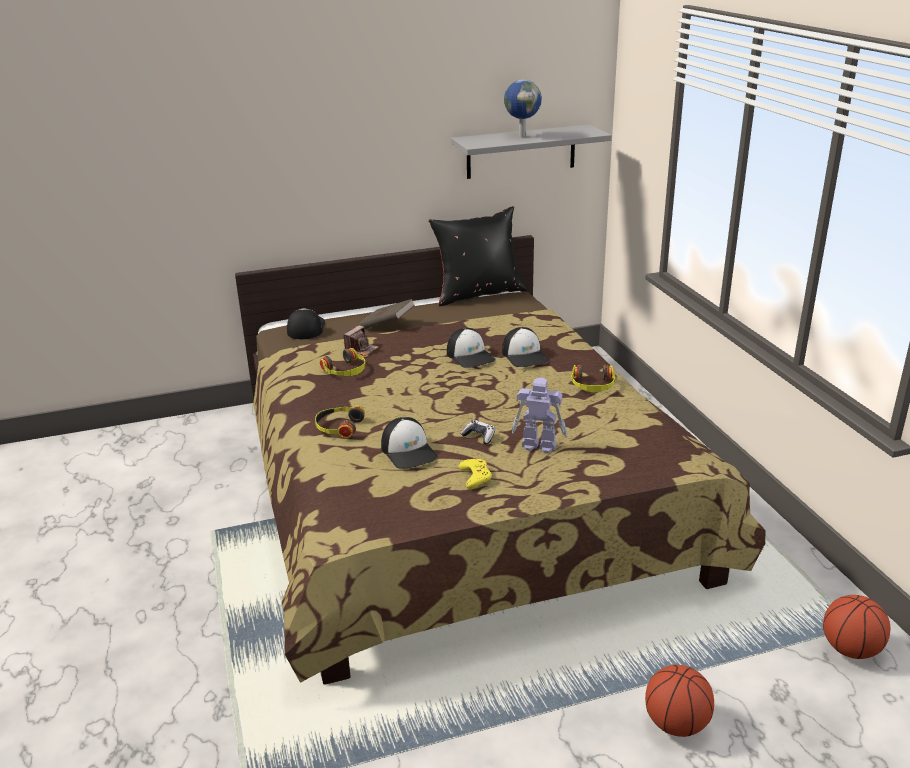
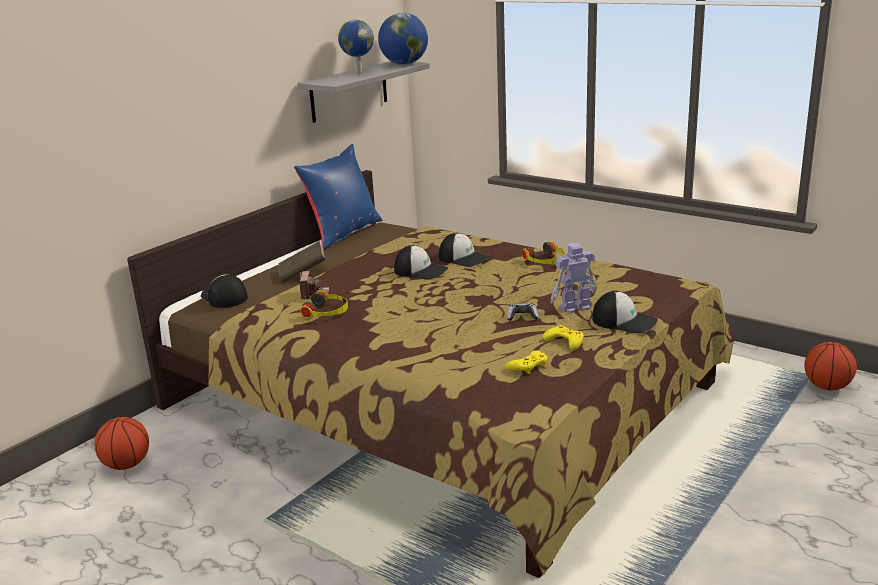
camera: 35 degrees left, 5 degrees down
(338, 427) = (395, 350): headphones -> none
(409, 451) = (485, 344): cap -> cap (624, 321)
(409, 488) = (528, 366): none -> yellow game controller
(478, 294) = (343, 233): black pillow -> blue pillow
(586, 132) = (404, 64): none -> globe
(675, 724) = (798, 474): basketball -> basketball (126, 465)

